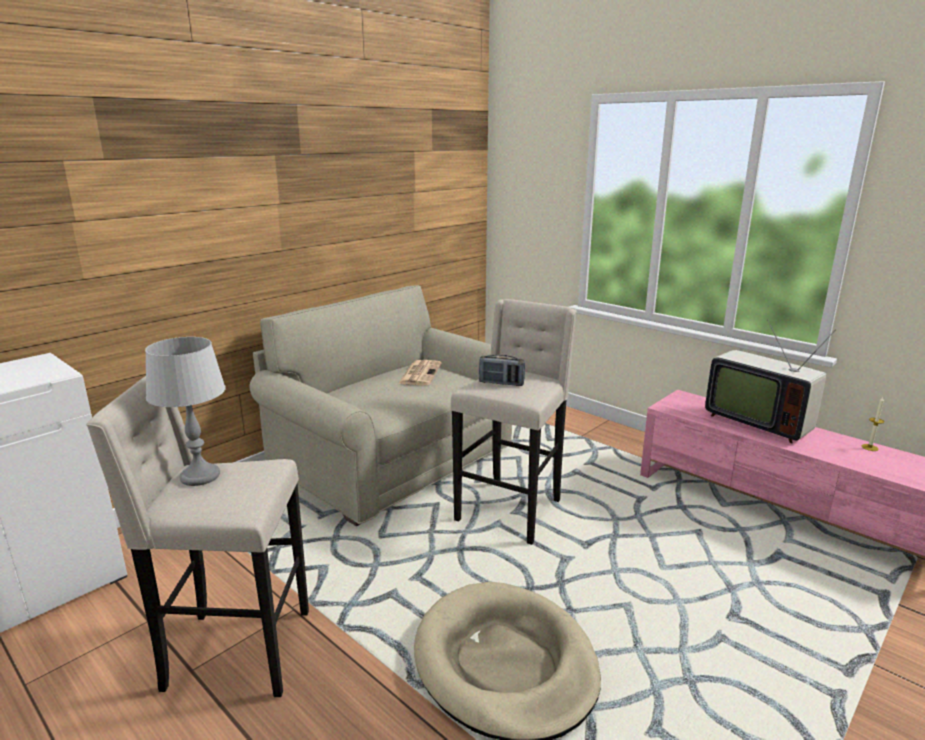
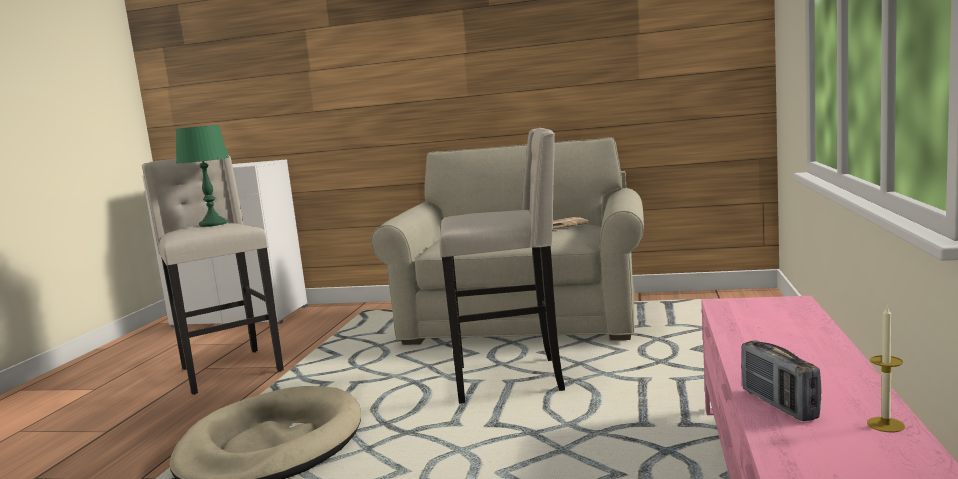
camera: 60 degrees right, 10 degrees down
(200, 476) = (213, 224): grey table lamp -> green table lamp
(501, 383) = (479, 214): radio -> radio (779, 404)
(758, 422) = (799, 346): television -> none

